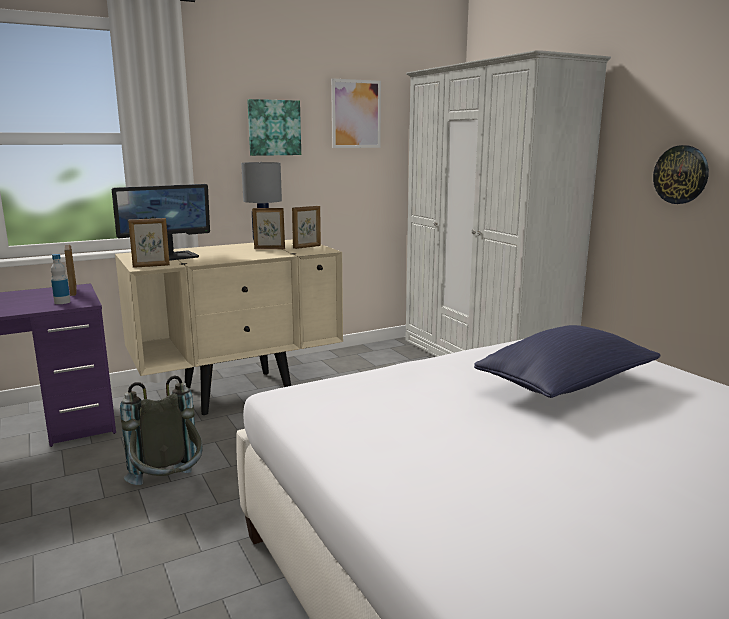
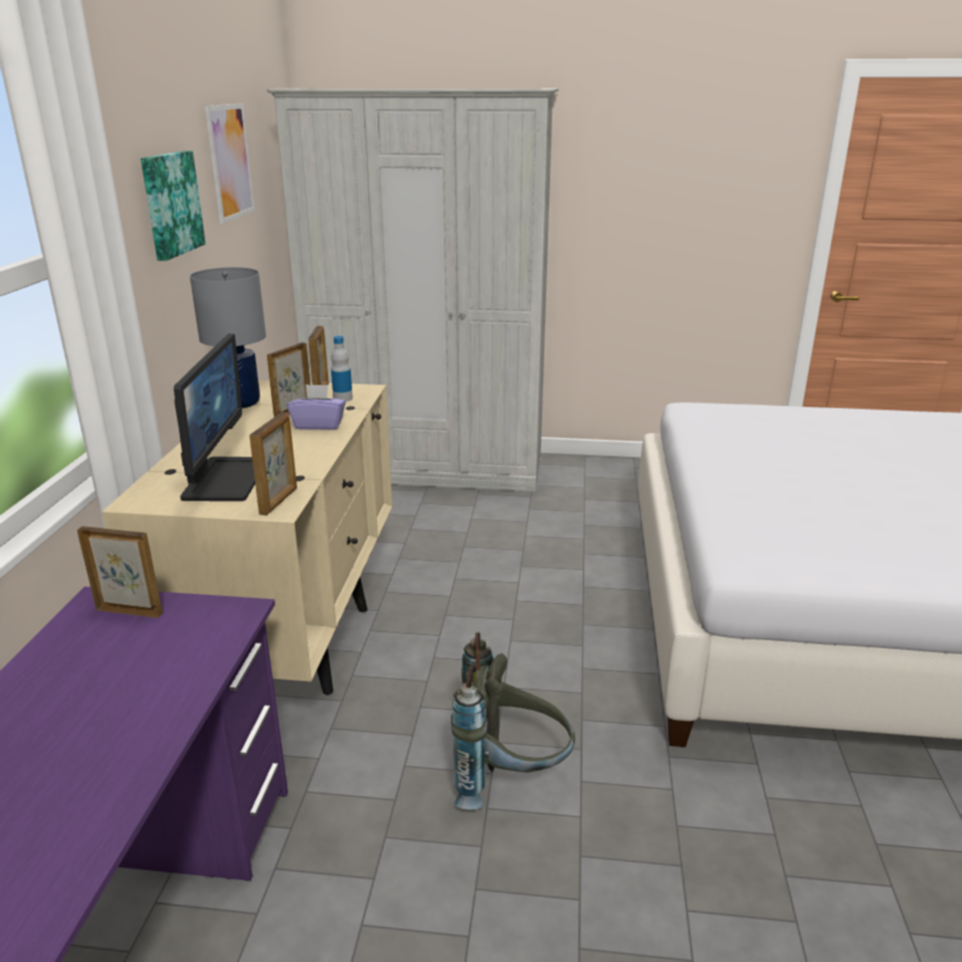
camera: 55 degrees left, 10 degrees up
(62, 302) = (196, 631): bottle -> bottle (343, 398)
(258, 254) = (319, 425): none -> purple tissue box
(566, 385) = (817, 449): blue pillow -> none
(681, 174) = (652, 220): wall clock -> none

